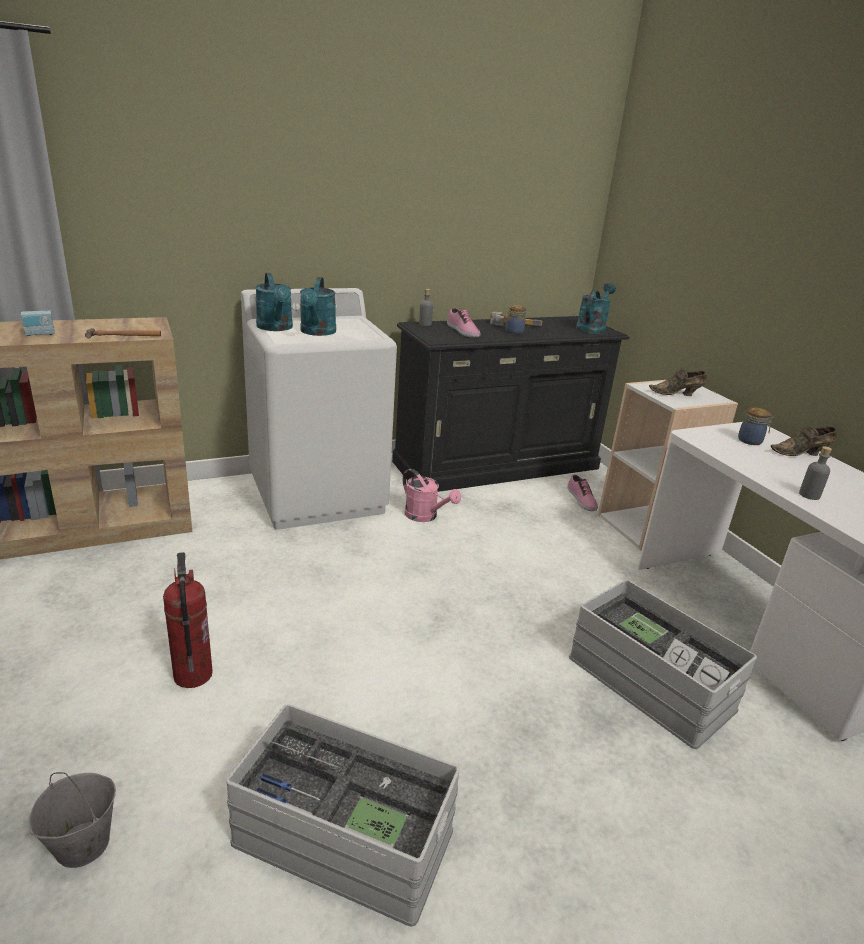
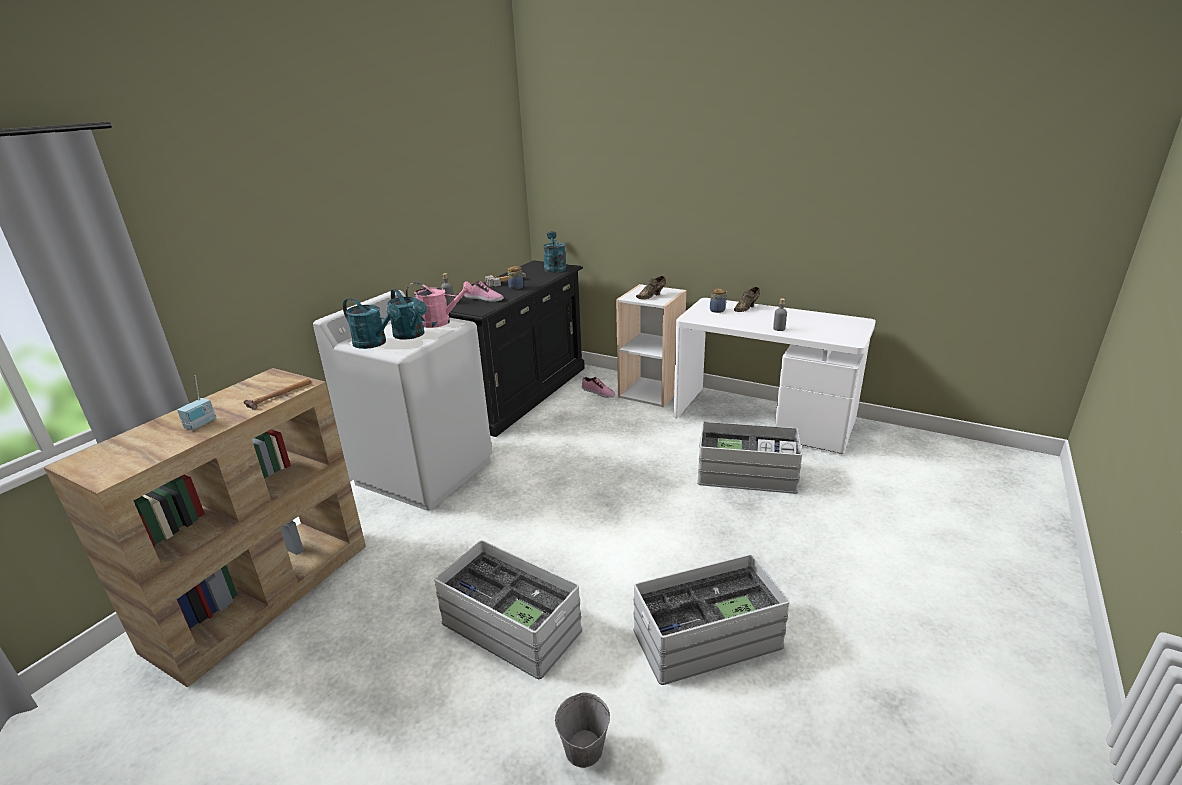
camera: 35 degrees left, 0 degrees up
(192, 675) = (509, 627): fire extinguisher -> grey storage box
(425, 516) = (520, 449): pink watering can -> pink watering can (440, 322)

